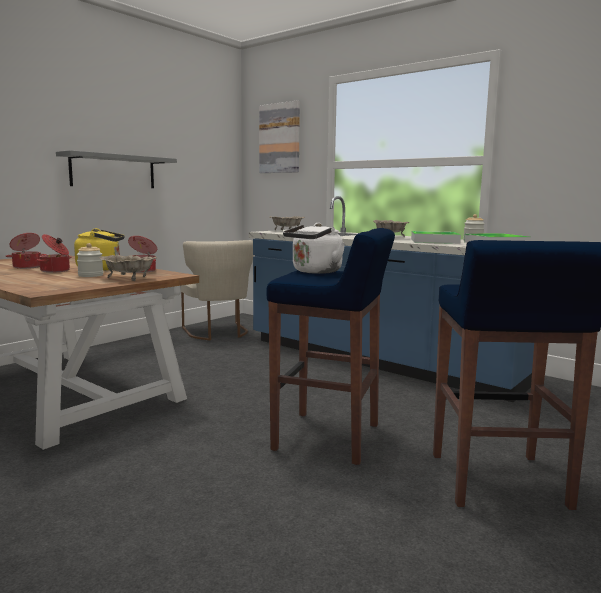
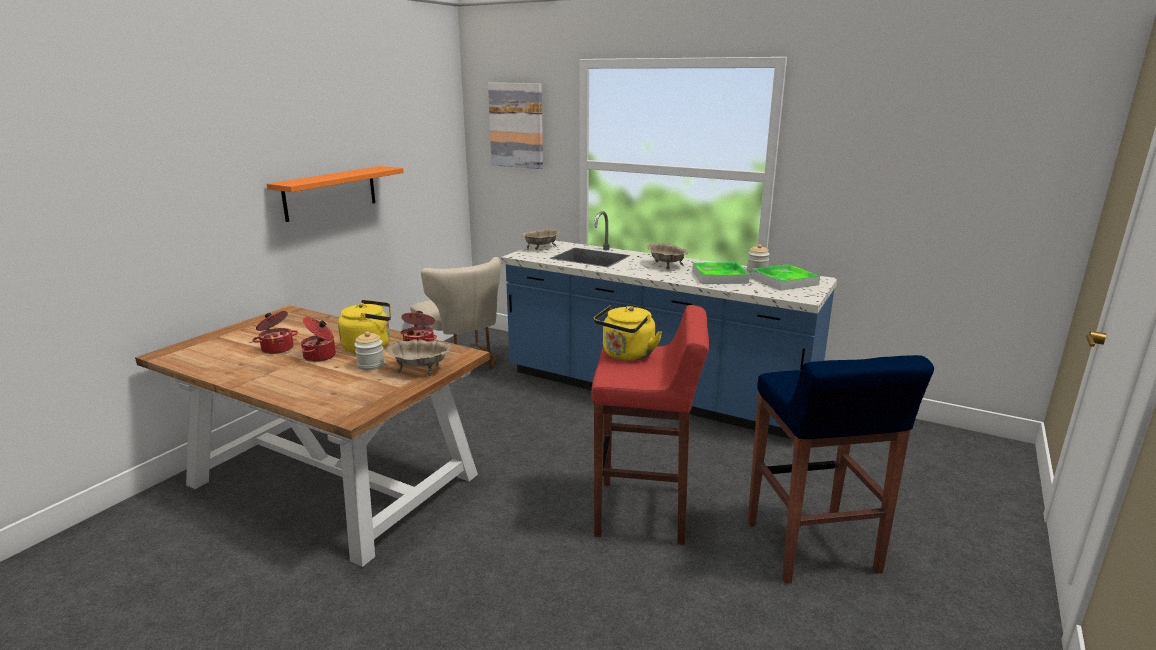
camera: 10 degrees left, 10 degrees up
(113, 171) = (330, 193): grey shelf -> orange shelf
(314, 272) = (626, 355): white kettle -> yellow kettle
(329, 438) = (644, 512): blue stool -> red stool

